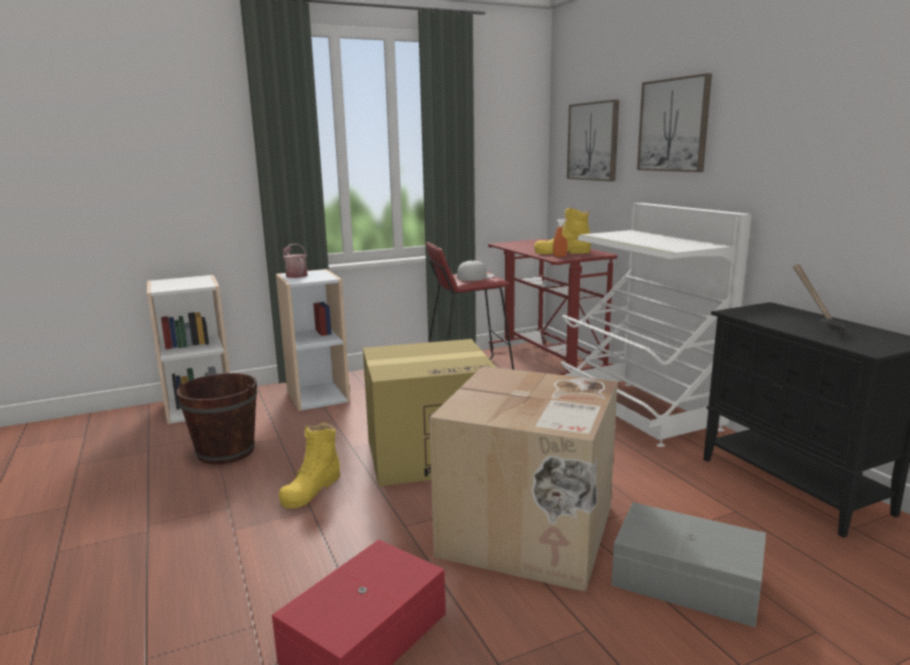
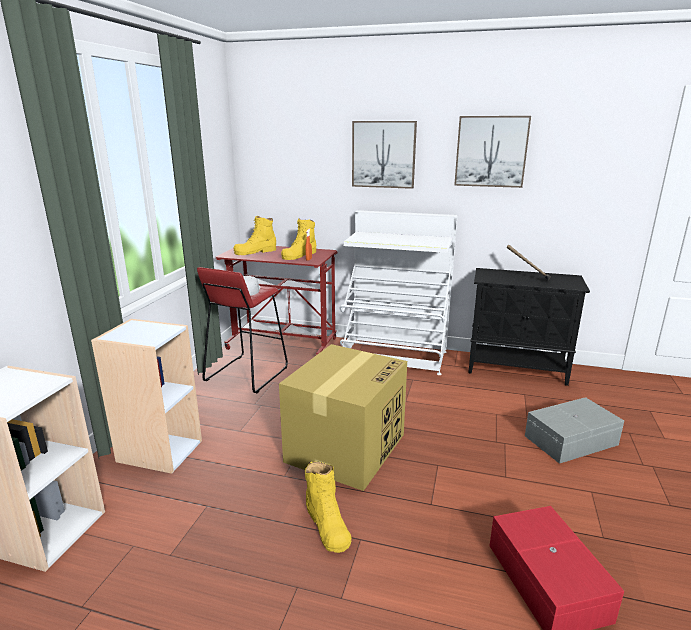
camera: 50 degrees left, 5 degrees up
(226, 451) = (185, 549): brown bucket -> none
(295, 275) = (123, 335): watering can -> none
(529, 532) = (486, 461): cardboard box -> none
(532, 245) = (255, 252): none -> yellow boot
(593, 141) = (295, 162): picture -> picture (491, 151)

